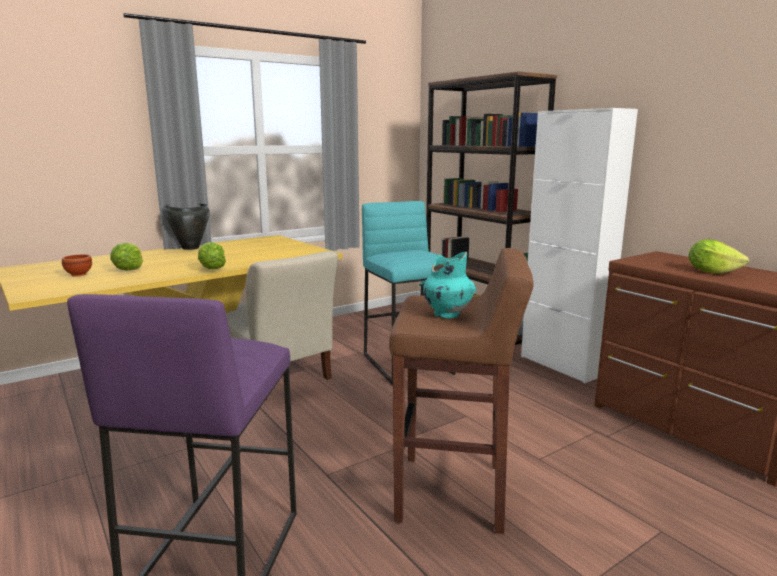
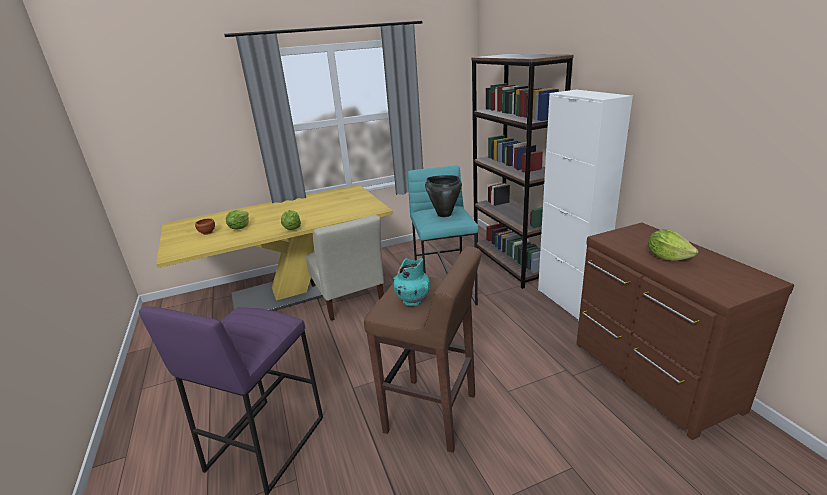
camera: 15 degrees right, 10 degrees up
(190, 248) = (290, 201): black cooking pot -> black cooking pot (444, 214)

